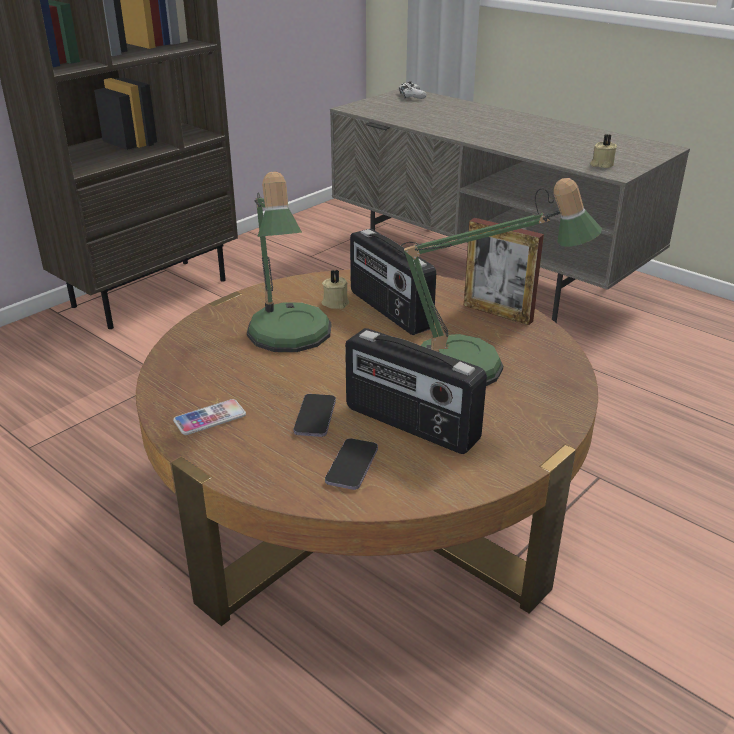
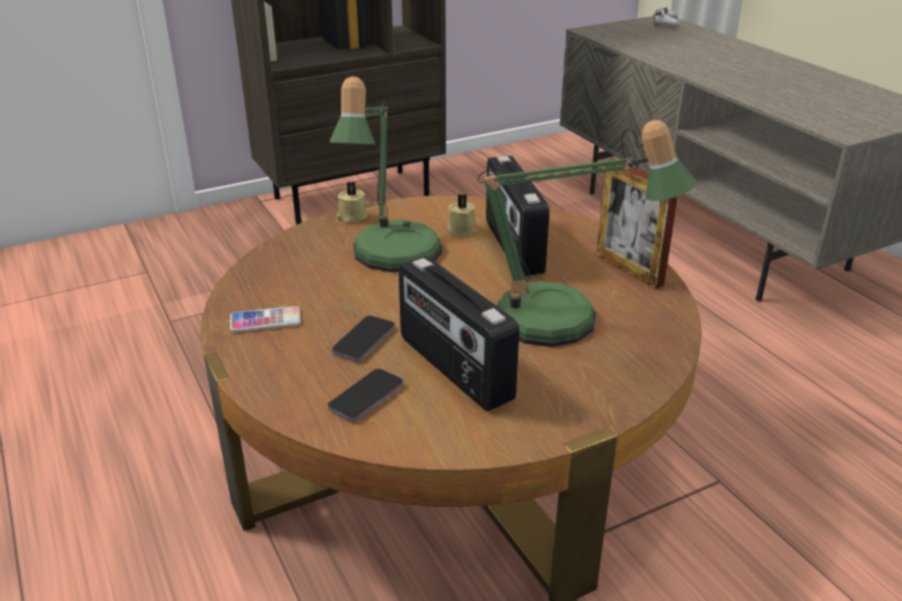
camera: 20 degrees right, 0 degrees up
(601, 164) = (833, 121): beige candle -> beige candle (351, 216)

